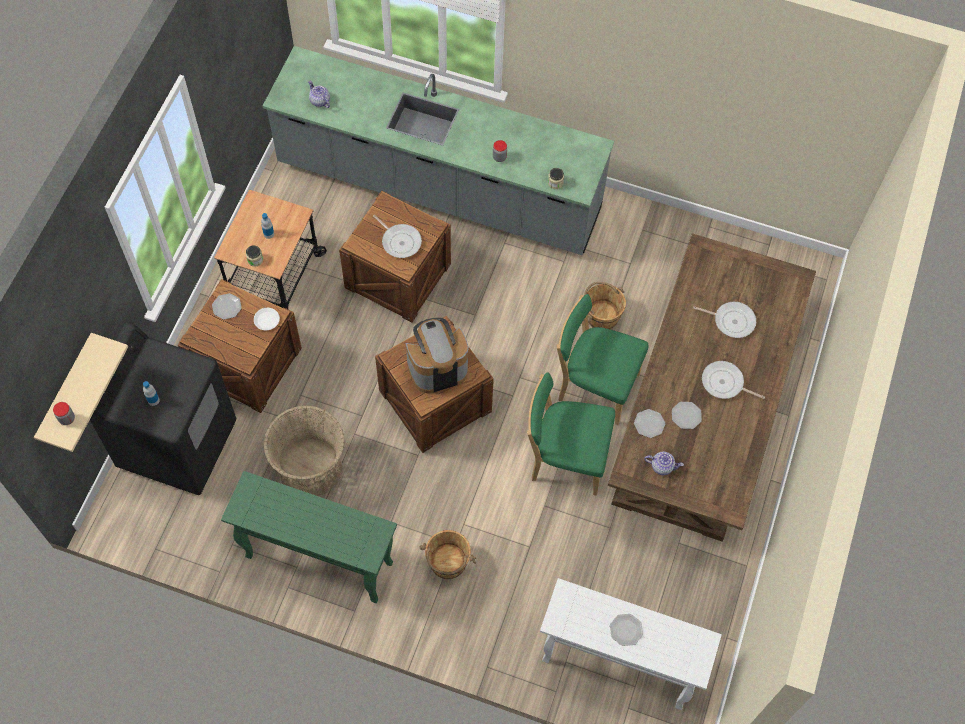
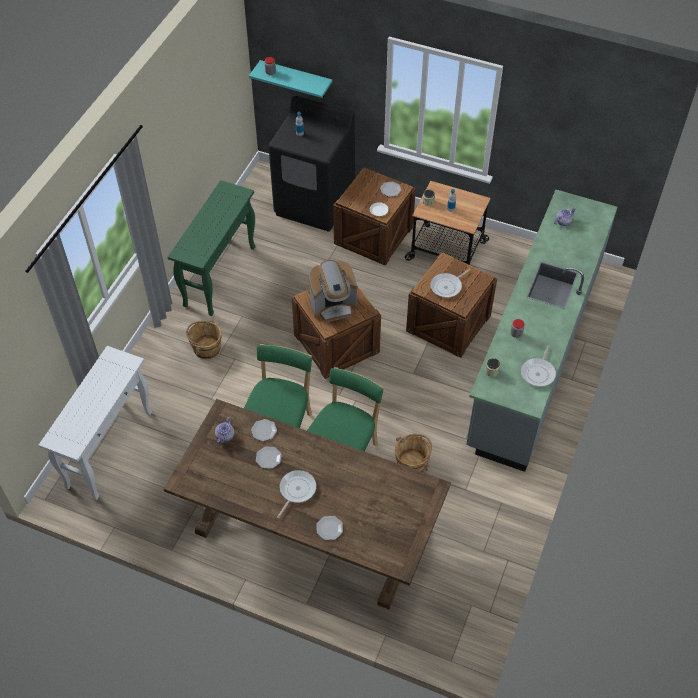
camera: 95 degrees right, 10 degrees down
(67, 392) = (296, 79): beige shelf -> turquoise shelf
(310, 468) = (289, 271): basket -> none
(437, 368) = (333, 306): coffee machine -> coffee machine turned 90 degrees clockwise
(625, 630) = (95, 397): plate -> plate (329, 528)
(731, 321) = (358, 503): frying pan -> frying pan (538, 372)

